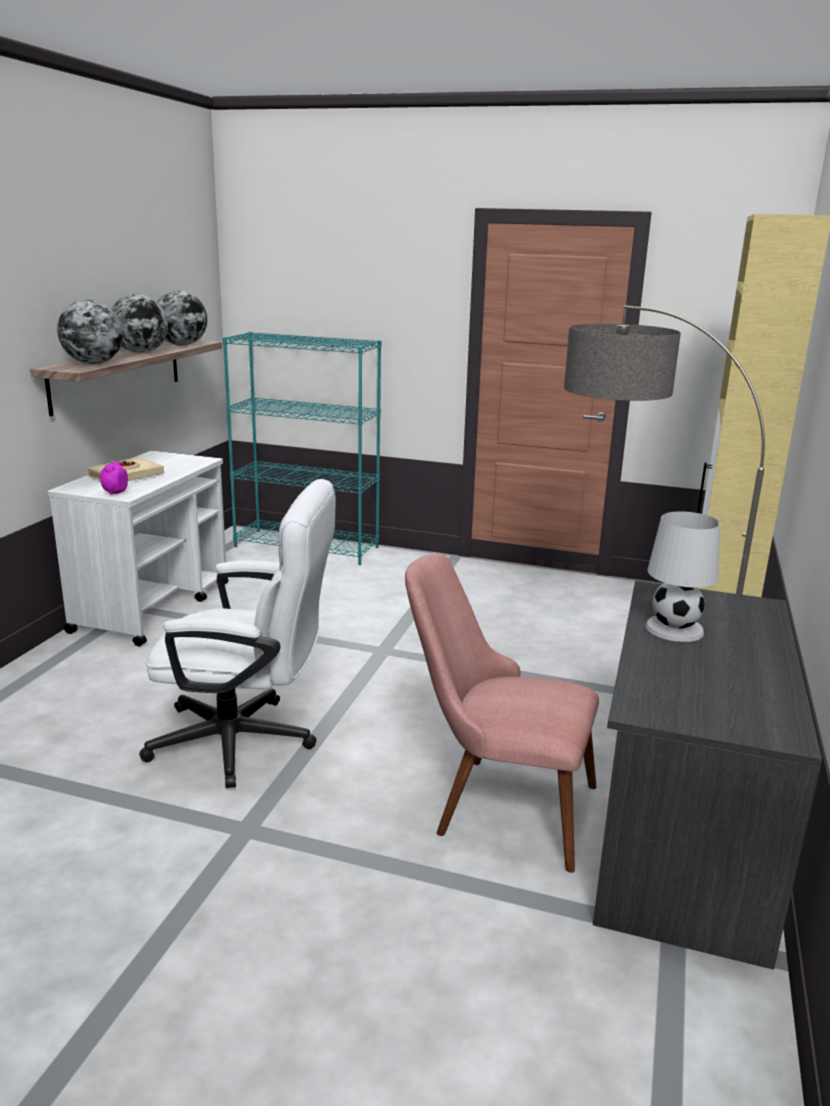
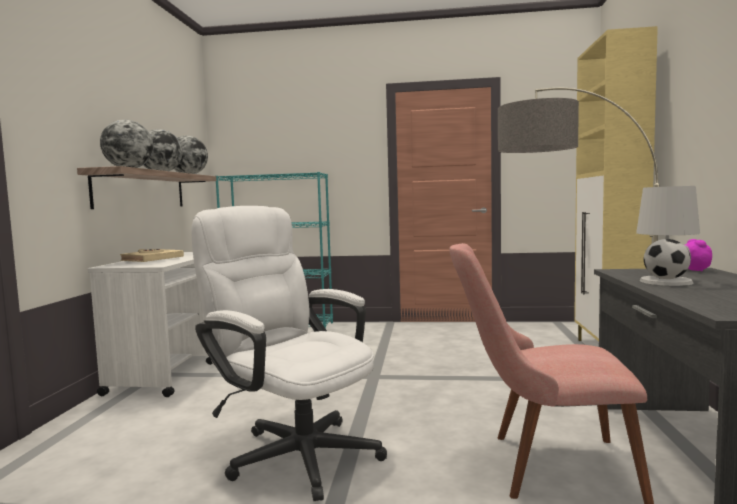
camera: 10 degrees left, 15 degrees down
(115, 492) = (148, 265): alarm clock -> alarm clock (695, 270)
(247, 742) = (294, 451): white office chair -> white office chair turned 135 degrees counterclockwise

